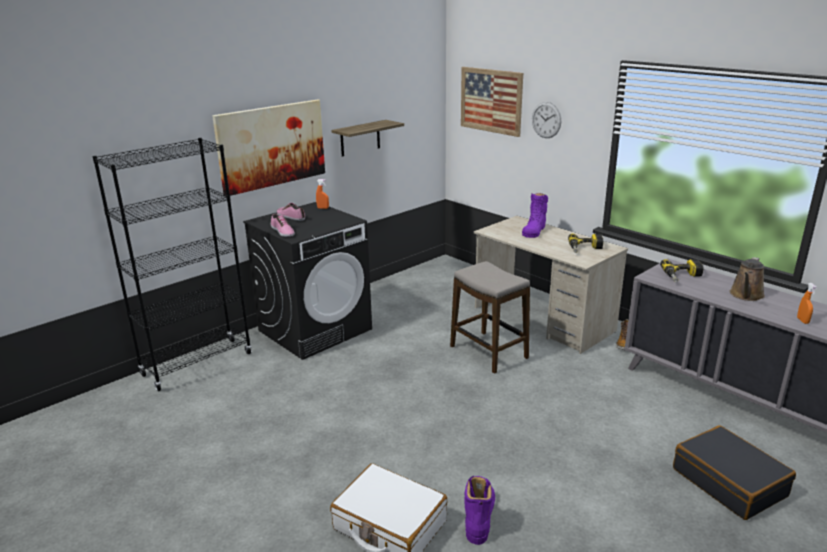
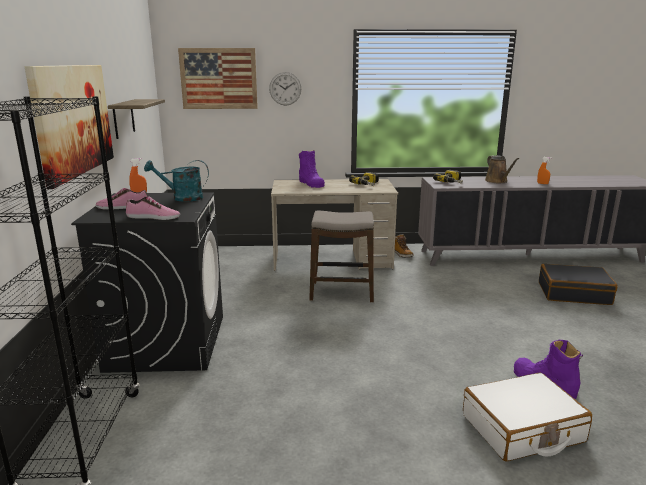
camera: 50 degrees left, 5 degrees down
(335, 220) = (182, 198): none -> turquoise watering can

